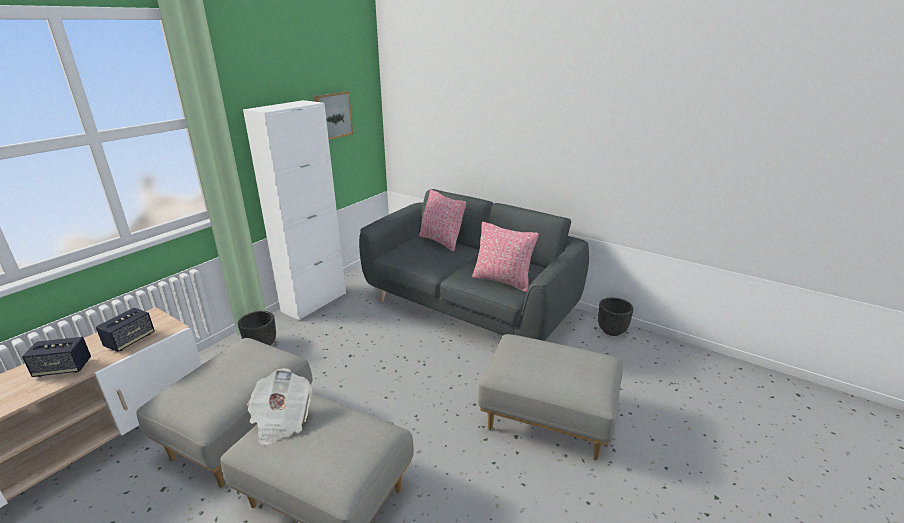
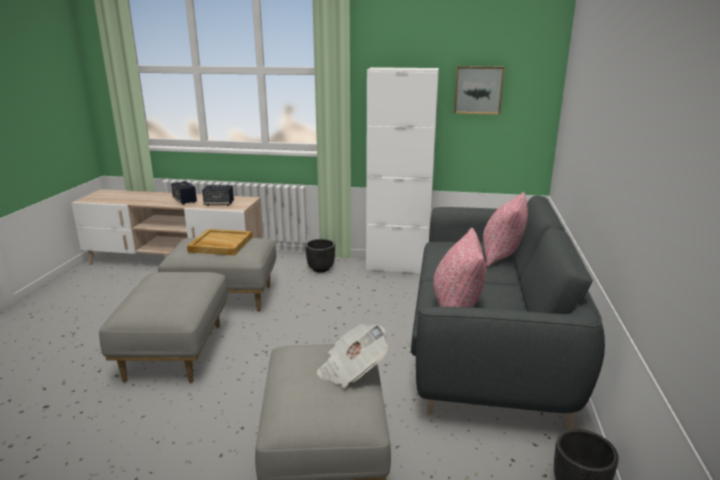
camera: 65 degrees right, 5 degrees down
(224, 373) = (220, 244): none -> beige tray
(281, 419) = (180, 275): newspaper -> newspaper (352, 370)

